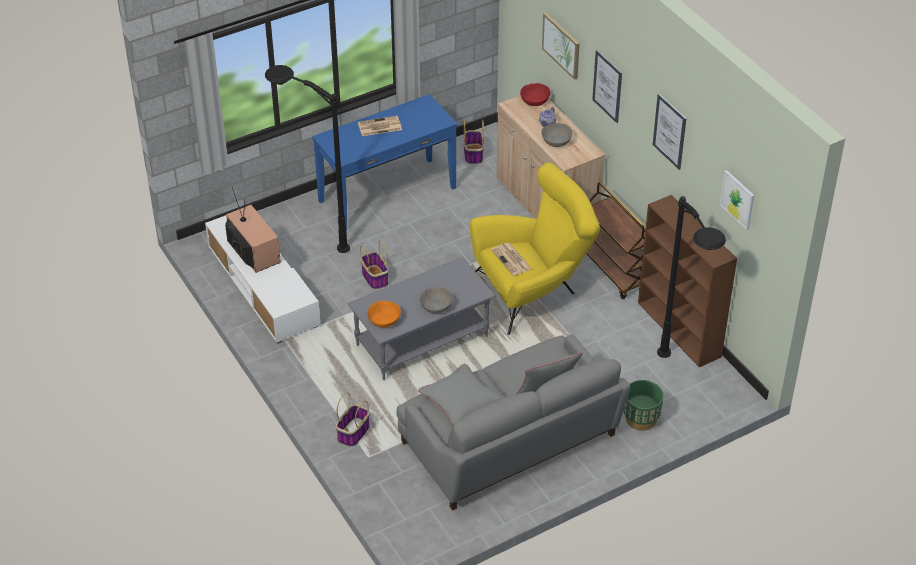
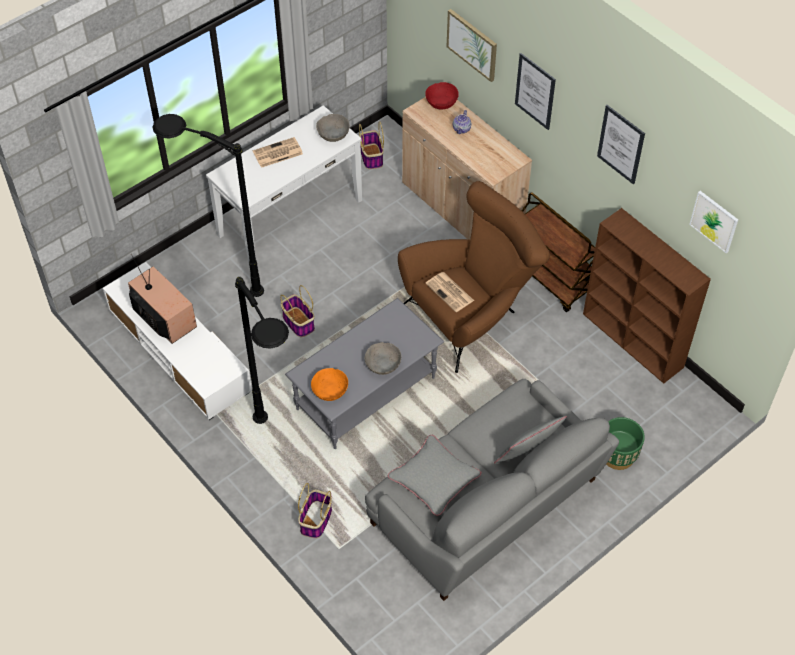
camera: 10 degrees left, 10 degrees up
(387, 194) = (290, 217): blue console table -> white console table
(533, 290) = (470, 314): yellow armchair -> brown armchair
(556, 141) = (476, 150): grey bowl -> grey bowl (333, 134)
(680, 384) = (649, 407): black floor lamp -> black floor lamp (279, 455)

